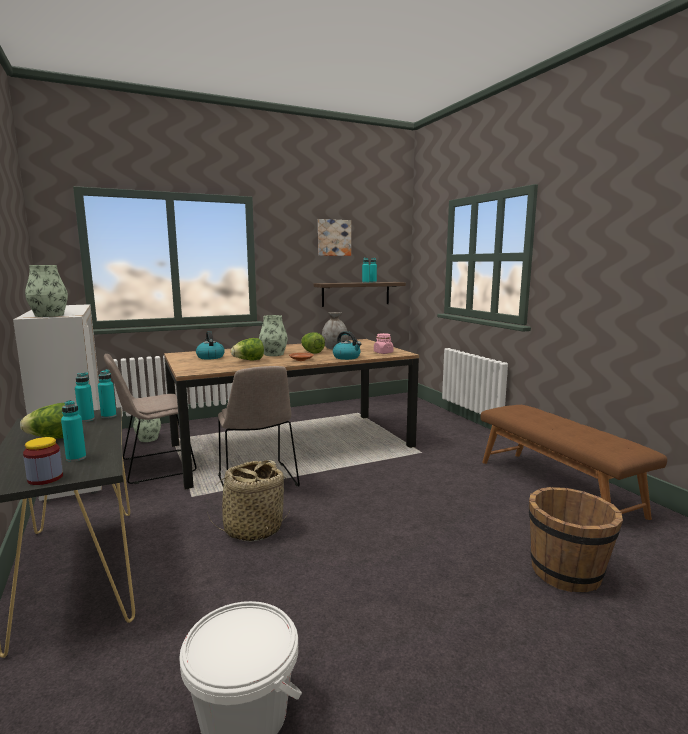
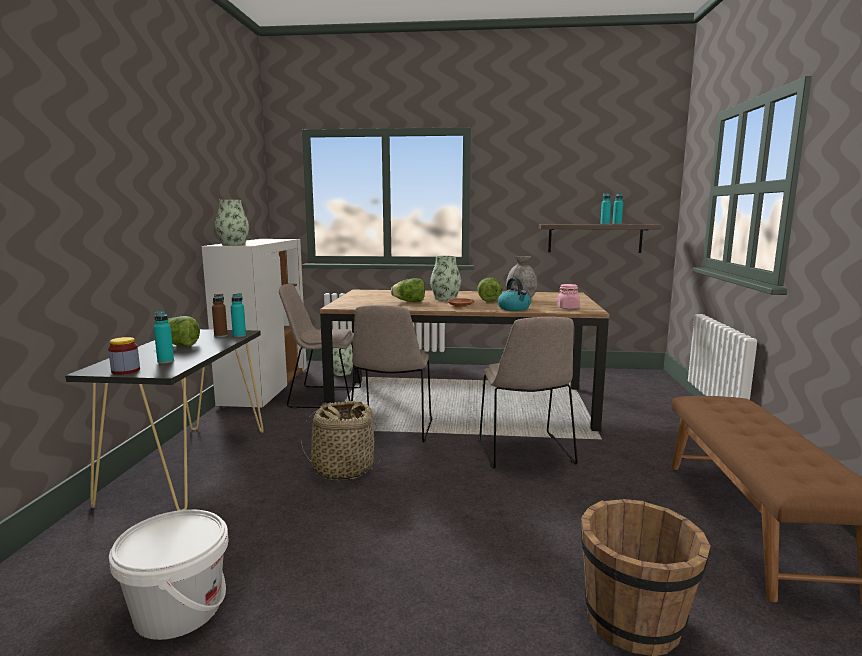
camera: 30 degrees right, 0 degrees up
(86, 419) = (221, 336): turquoise bottle -> brown bottle
(210, 357) = (382, 296): kettle -> none
(333, 238) = (568, 170): picture -> none
(383, 475) = (525, 453): none -> beige chair

